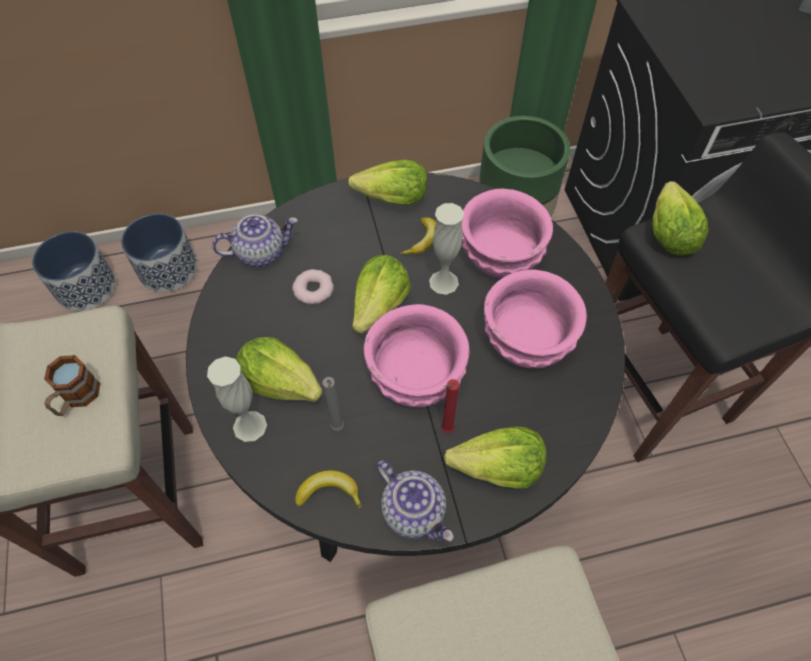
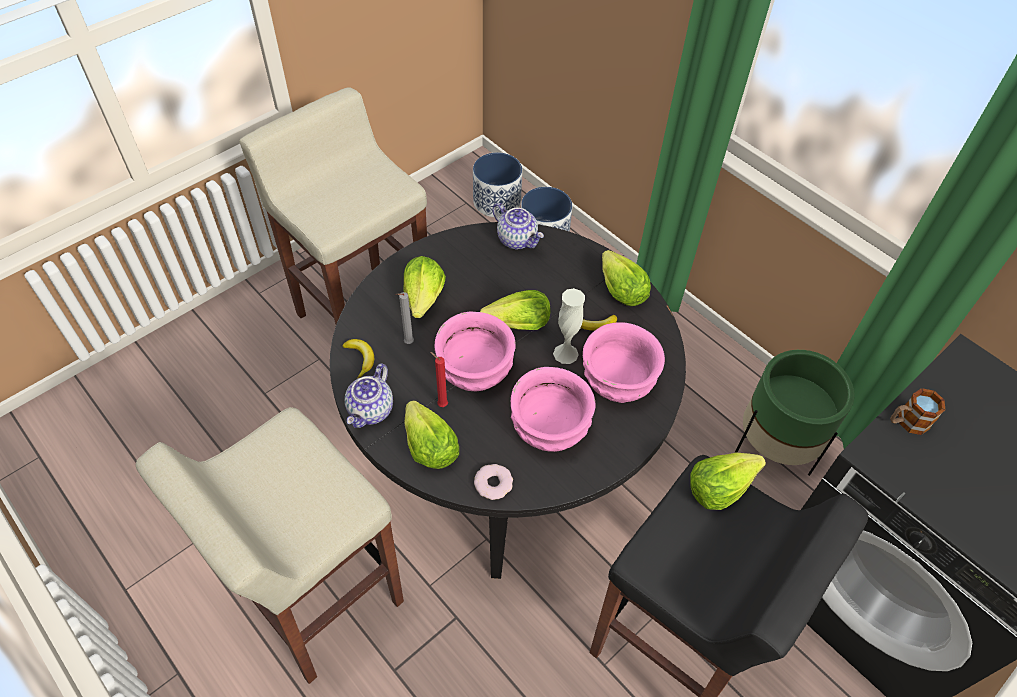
camera: 60 degrees right, 5 degrees down
(77, 398) = (350, 205): mug -> mug (907, 422)
(250, 426) = (383, 297): white vase -> none
(313, 289) = (506, 281): donut -> donut (493, 483)

